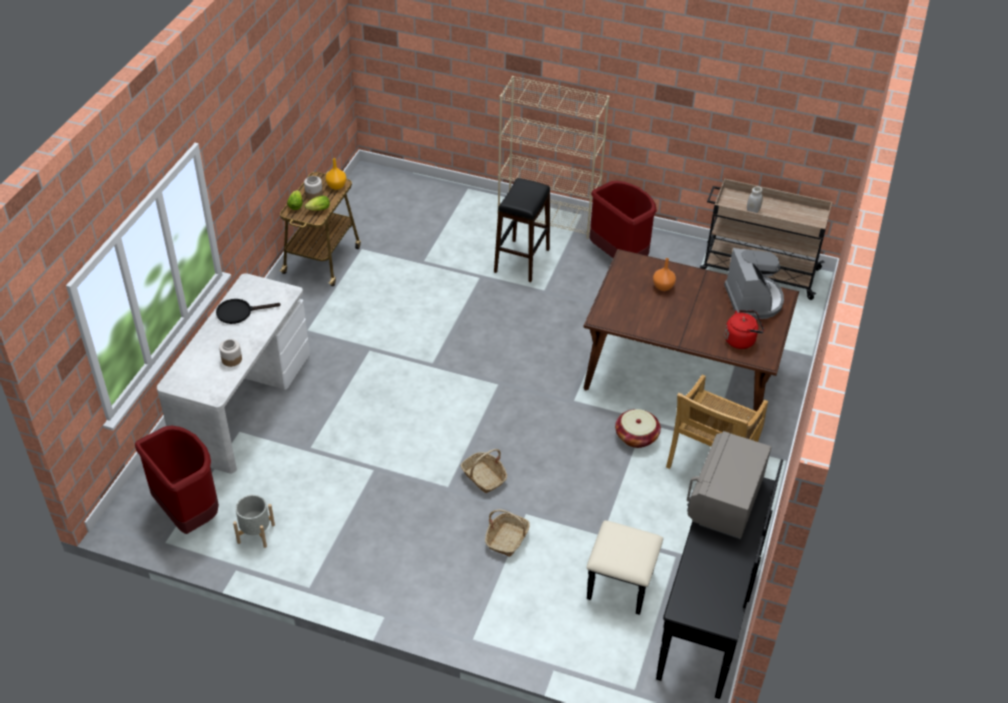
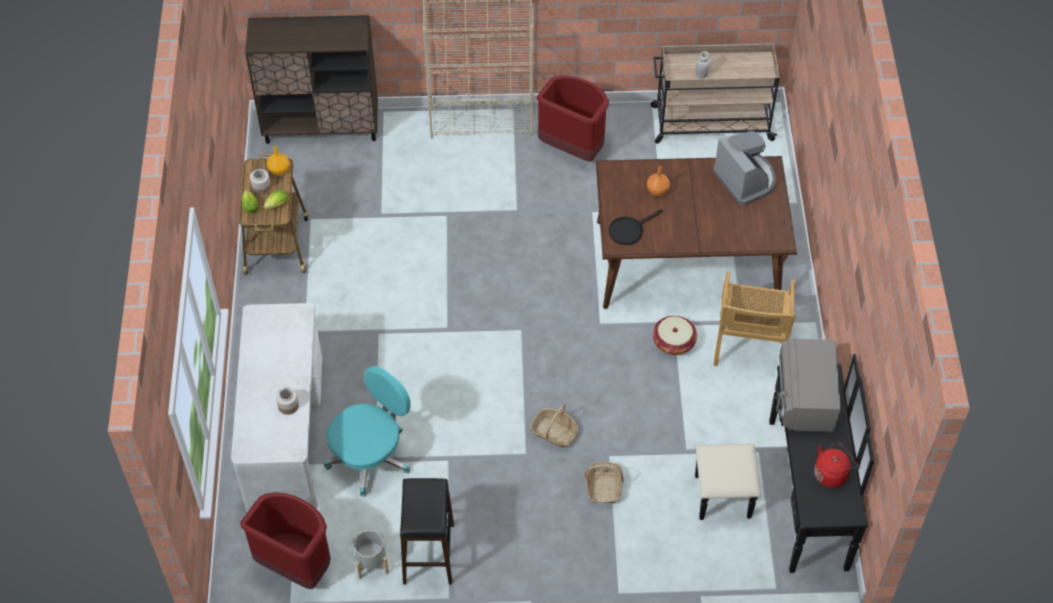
camera: 20 degrees left, 10 degrees up
(239, 312) = (266, 351): black frying pan -> black frying pan (629, 230)
(306, 445) = (370, 456): none -> turquoise office chair
(410, 186) = (322, 127): none -> brown cabinet
(522, 261) = (479, 182): black stool -> black stool (429, 554)
(741, 340) = (752, 227): red kettle -> red kettle (832, 473)

